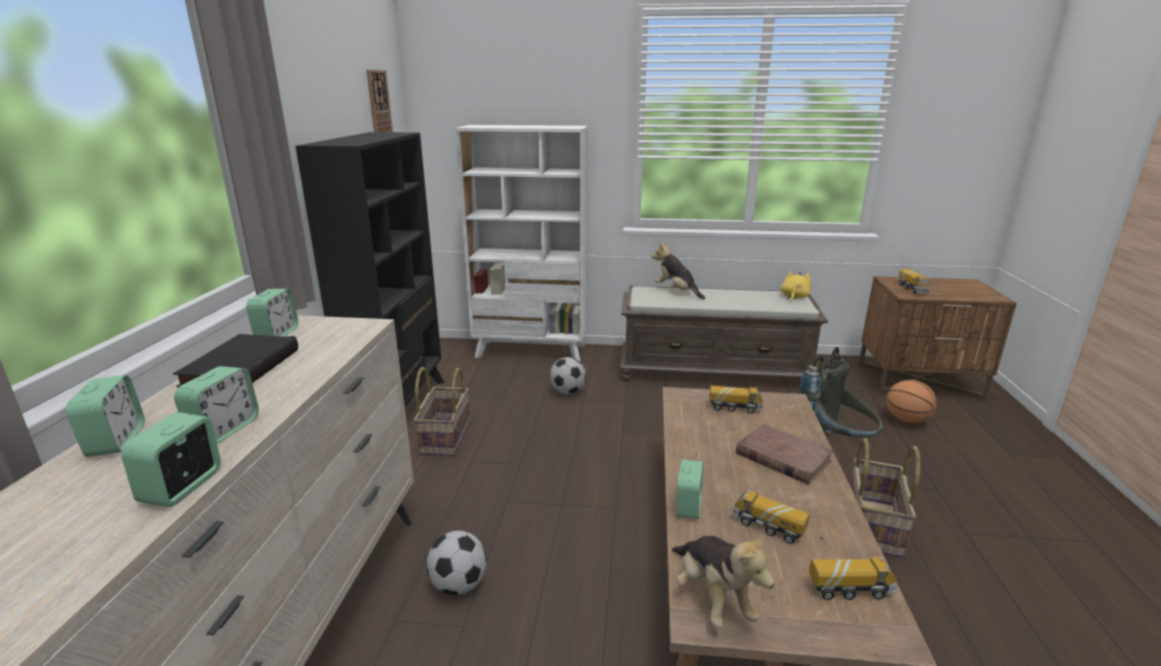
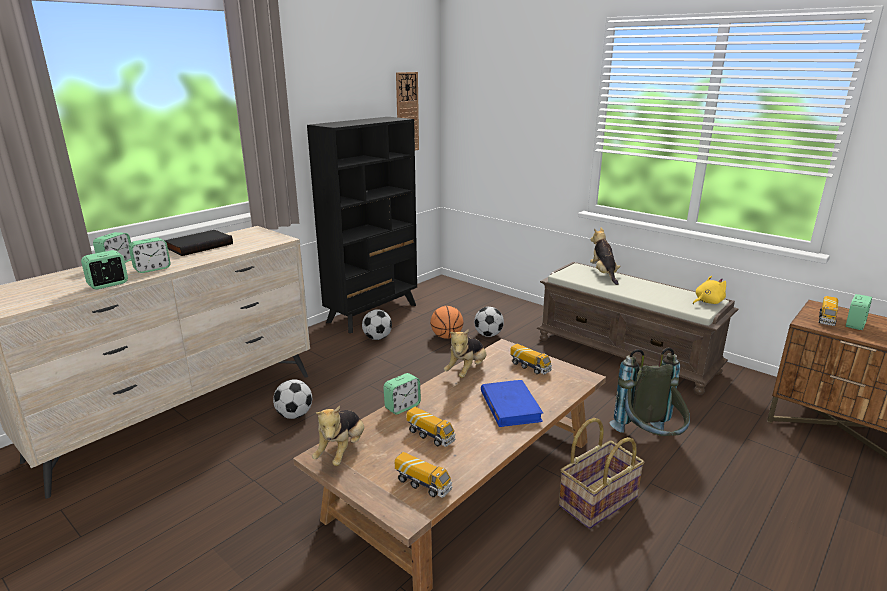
camera: 35 degrees right, 0 degrees up
(277, 334) = (238, 234): alarm clock -> alarm clock (855, 325)
(444, 437) = (377, 338): basket -> football
(531, 351) = (498, 301): white bookcase -> none
(686, 435) = (467, 371): none -> plush toy
(767, 527) = (430, 436): toy truck -> toy truck turned 150 degrees clockwise
(782, 457) = (510, 406): brown book -> blue book
(906, 420) = (762, 449): basketball -> basketball (446, 337)

